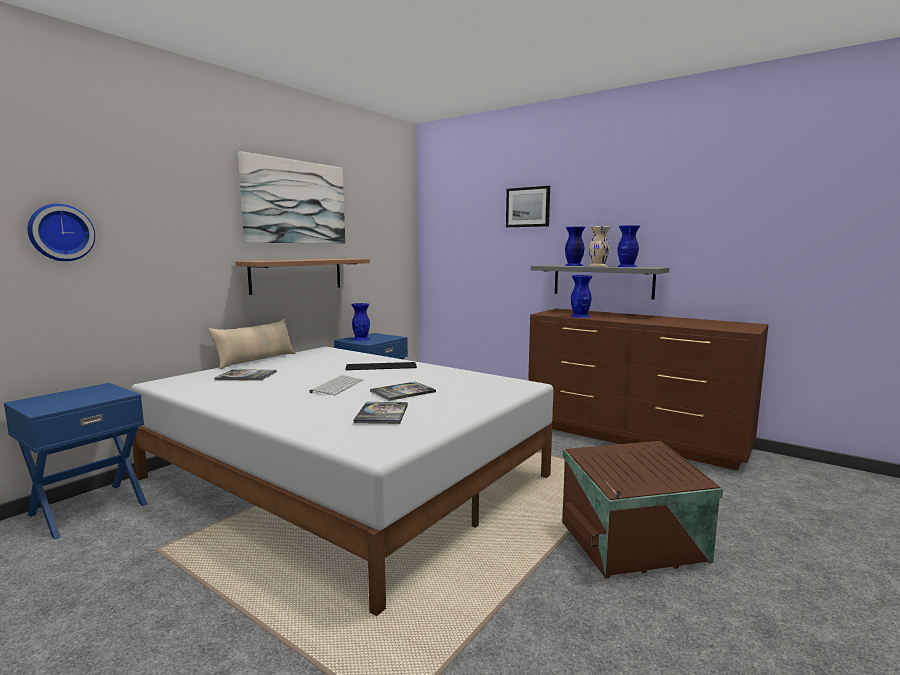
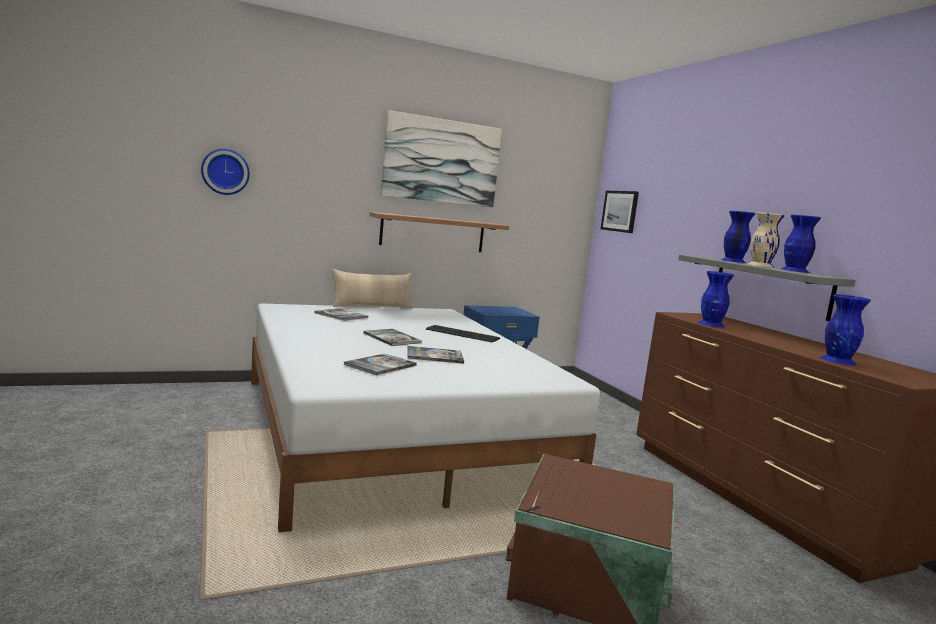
camera: 30 degrees right, 0 degrees up
(88, 509) = (201, 392): blue nightstand -> none
(337, 386) = (392, 338): keyboard -> book
(361, 339) = (491, 309): blue vase -> blue vase (838, 360)
(528, 207) = (703, 183): picture -> picture (620, 211)

